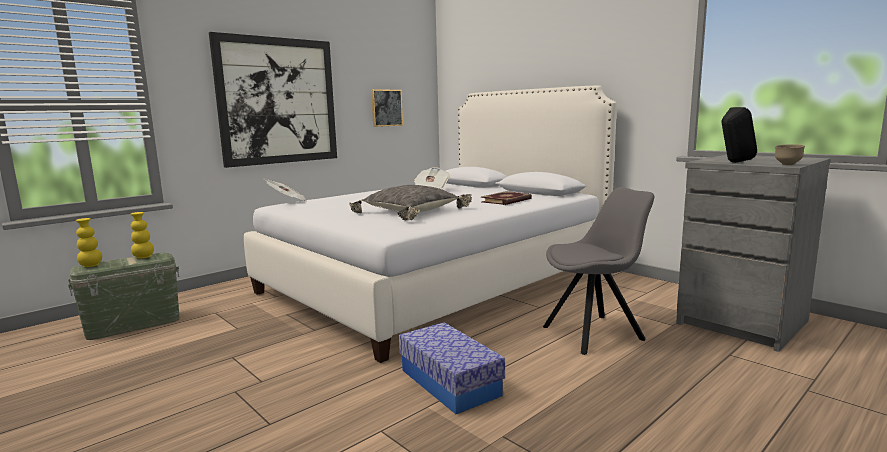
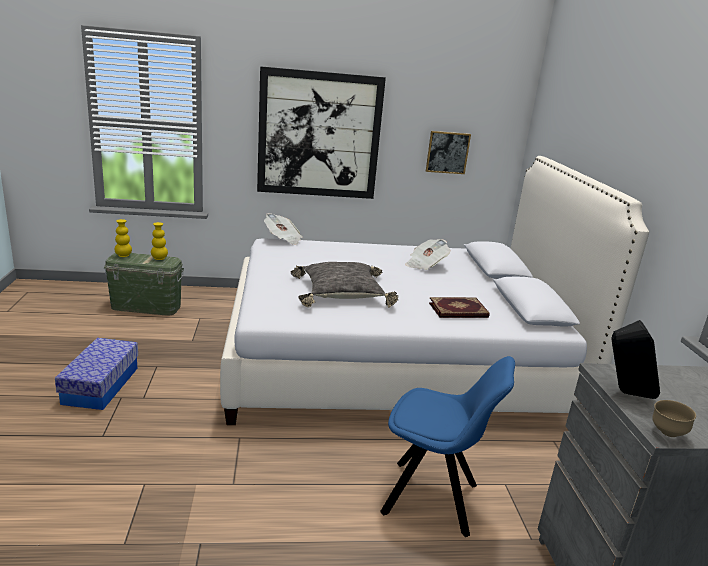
camera: 35 degrees right, 10 degrees up
(449, 382) = (241, 472): storage box -> storage box (101, 385)
(593, 333) = (431, 498): grey chair -> blue chair

